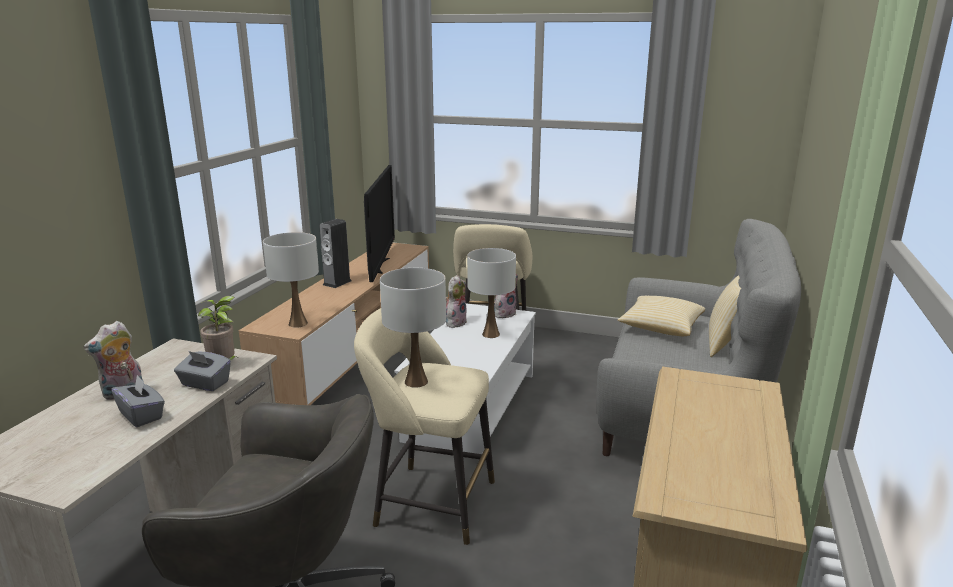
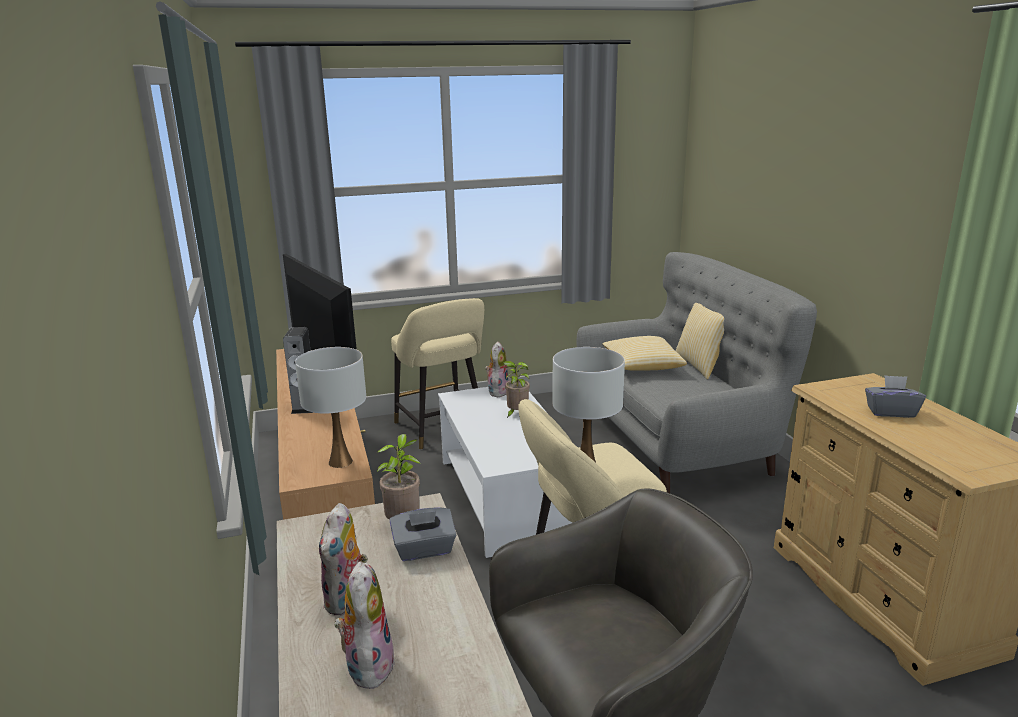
camera: 35 degrees left, 0 degrees up
(142, 415) = (422, 610): grey tissue box -> grey tissue box (890, 412)
(455, 322) = (465, 413): plush toy -> plush toy (367, 665)
(490, 334) = (516, 414): white table lamp -> potted plant

